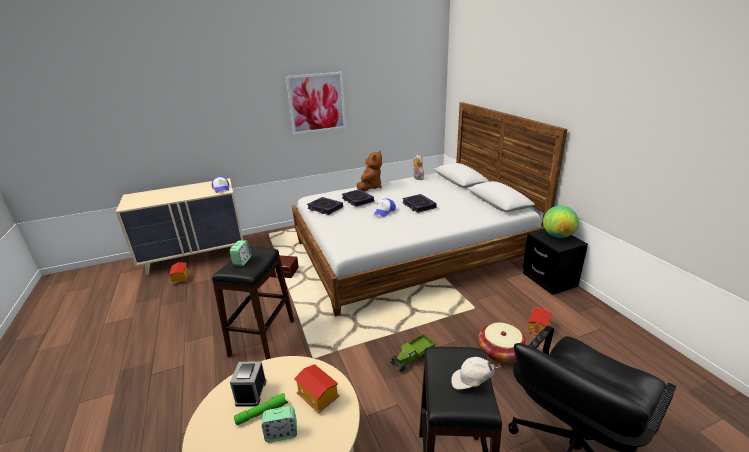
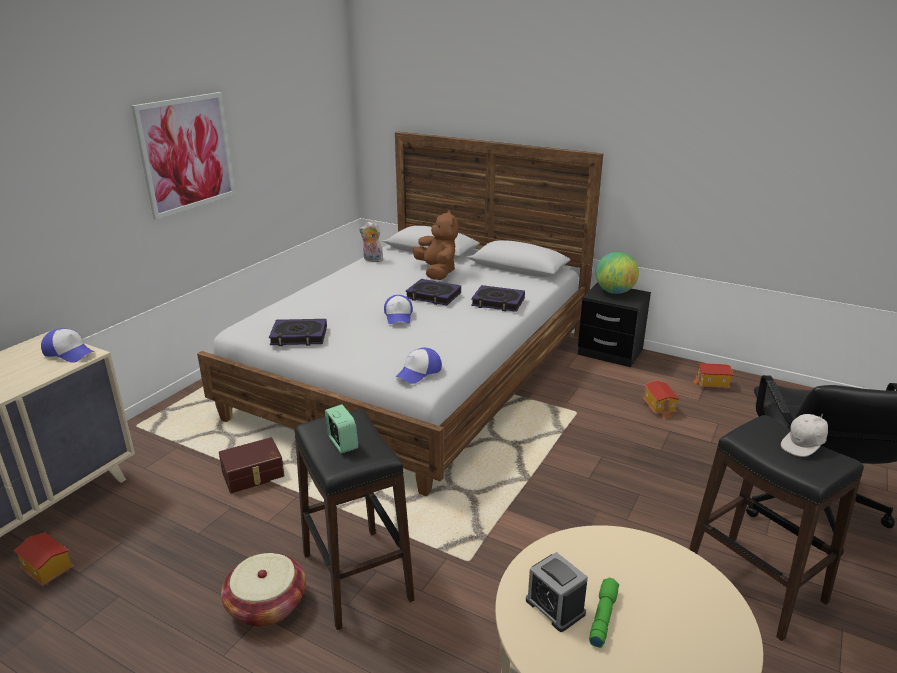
camera: 40 degrees left, 0 degrees up
(281, 433) = (656, 620): alarm clock -> none
(317, 397) = (634, 564): toy house -> toy house (711, 385)
(349, 243) = (419, 372): none -> cap
(357, 200) = (335, 311): book -> book (498, 302)
(370, 187) = (320, 288): brown plush toy -> brown plush toy (437, 272)
(413, 358) = (582, 497): toy truck -> none
(501, 351) = (654, 446): basket -> basket (267, 605)

